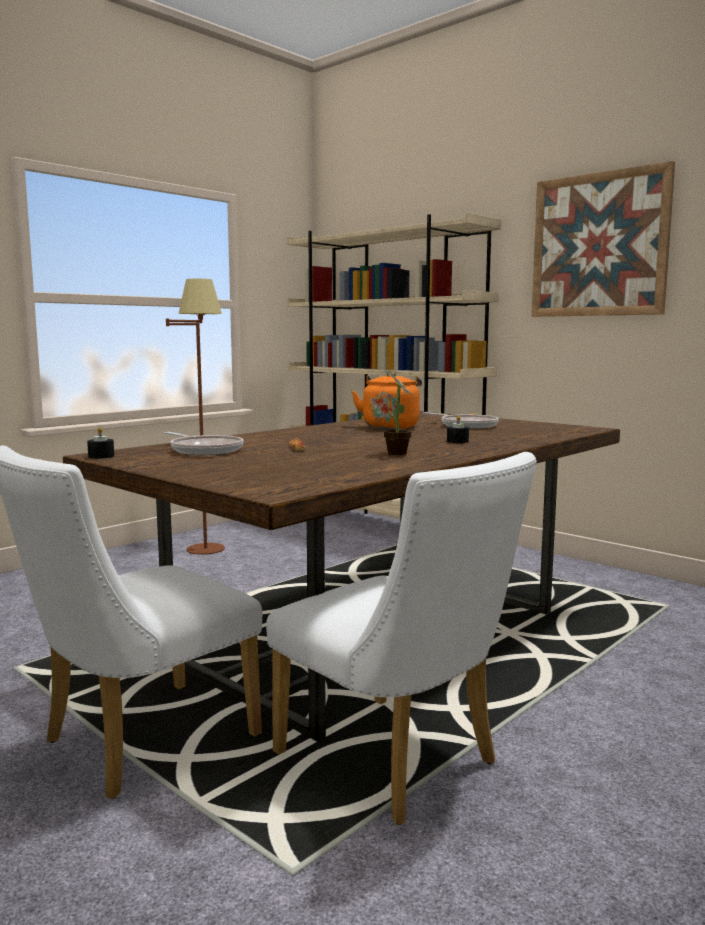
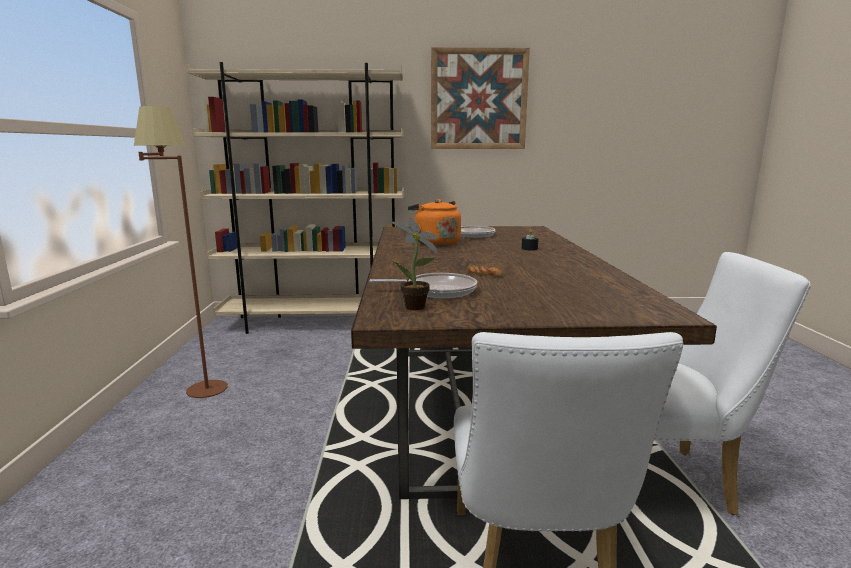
camera: 45 degrees left, 5 degrees up
(101, 456) = (394, 319): black candle -> none
(396, 454) = (554, 265): potted plant -> potted plant (417, 308)

